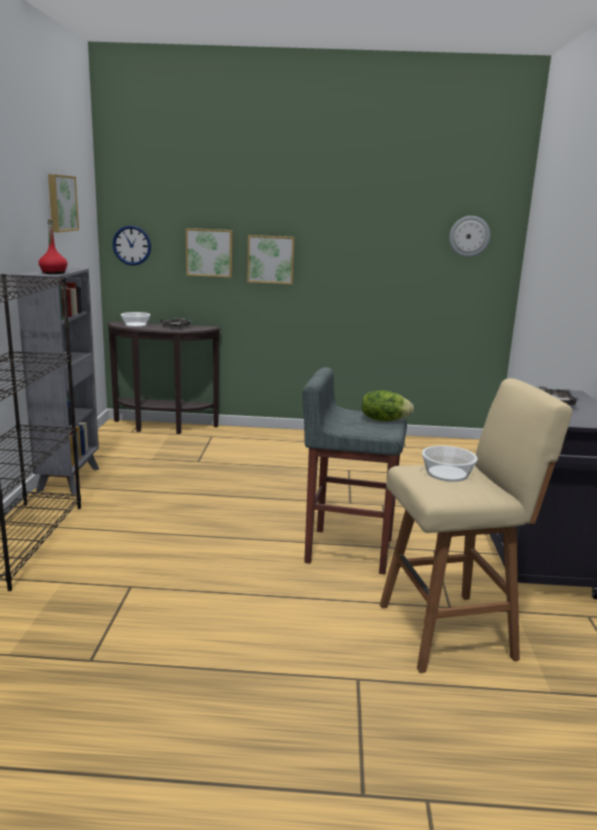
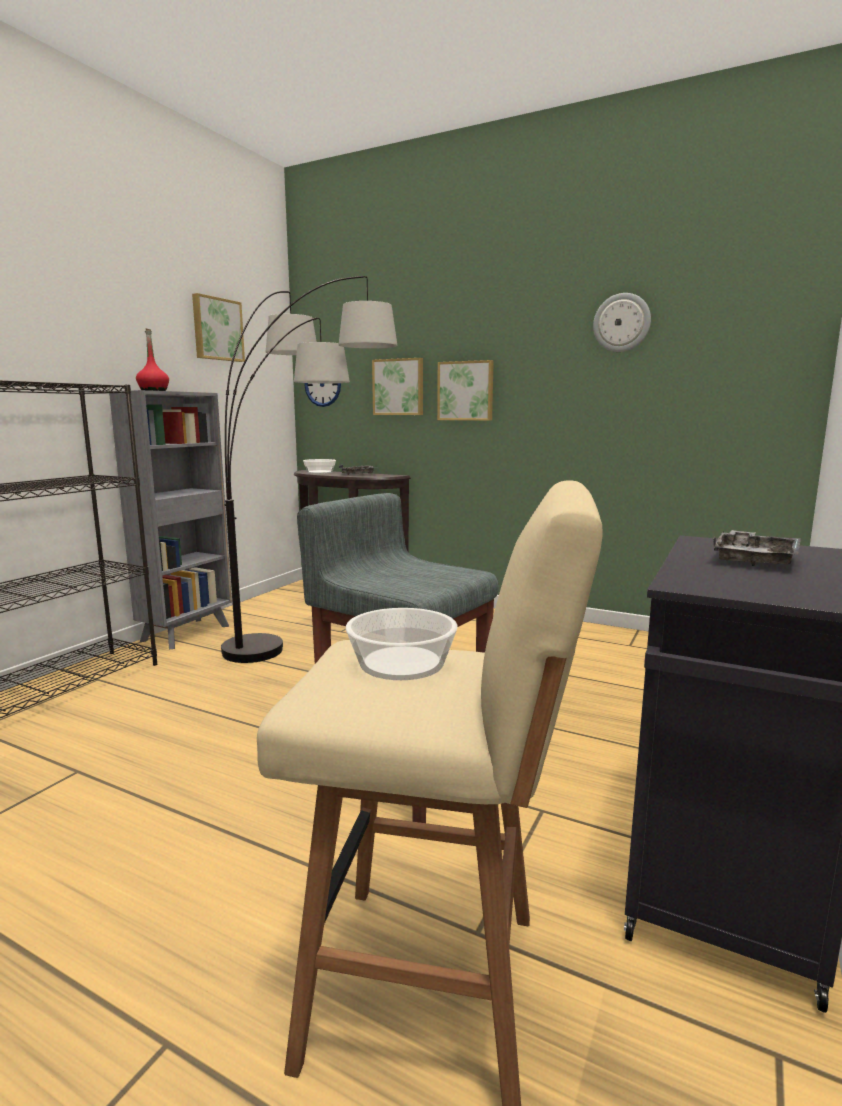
camera: 25 degrees right, 5 degrees down
(174, 465) = (310, 632): none -> floor lamp
(384, 420) = (448, 575): lettuce -> none
(469, 236) = (739, 339): wall clock -> wall clock (621, 323)

